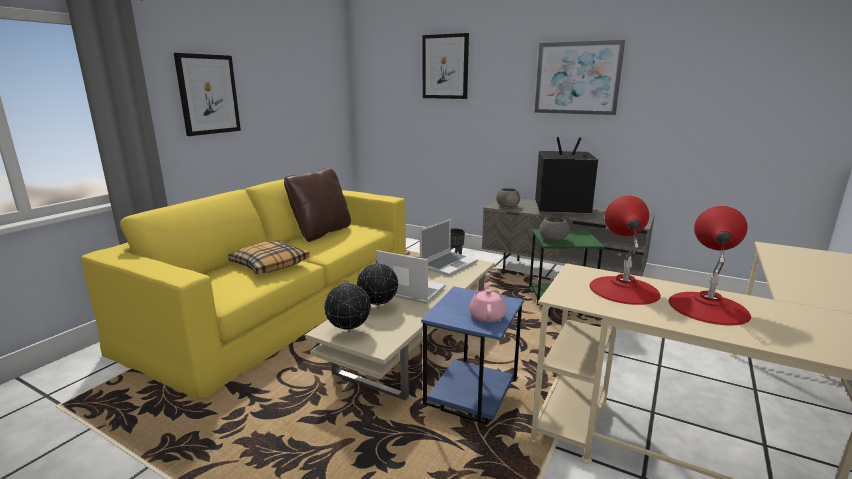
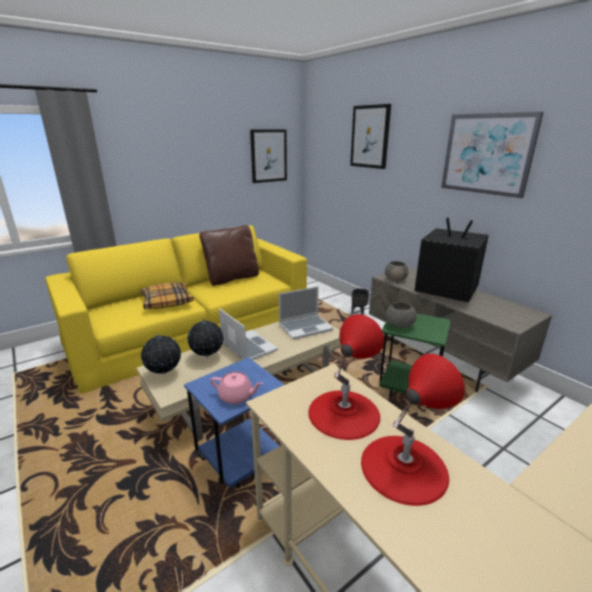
camera: 25 degrees right, 5 degrees up
(208, 94) = (158, 162): picture -> picture (268, 156)
(487, 316) = (236, 396): pink teapot -> pink teapot turned 75 degrees clockwise

